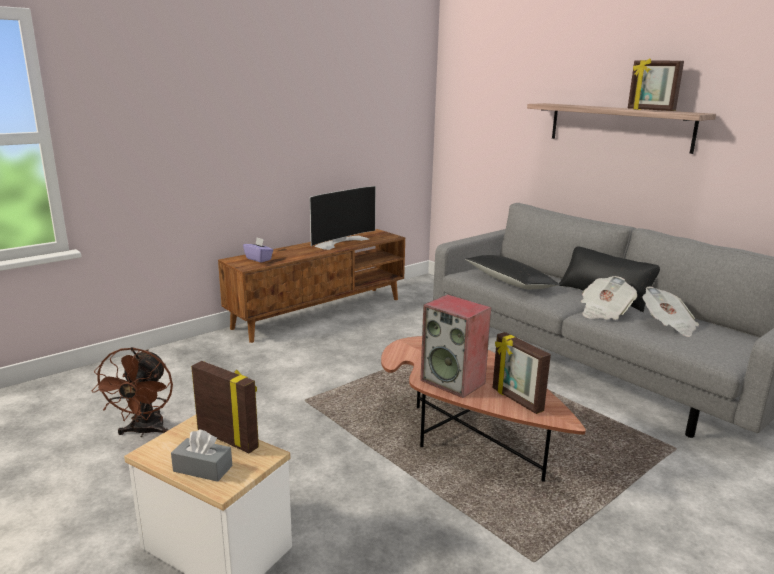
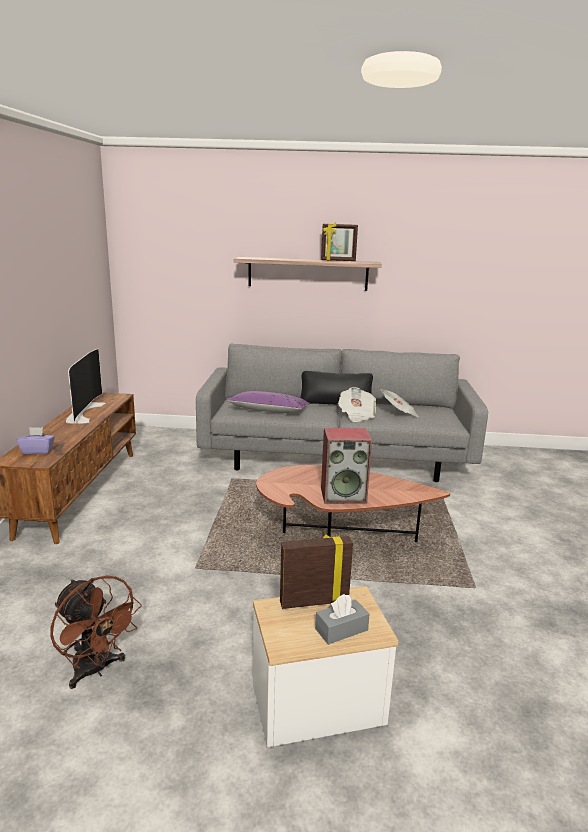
camera: 45 degrees left, 0 degrees up
(509, 282) = (268, 411): black pillow -> purple pillow
(516, 400) = (393, 491): picture frame -> none

